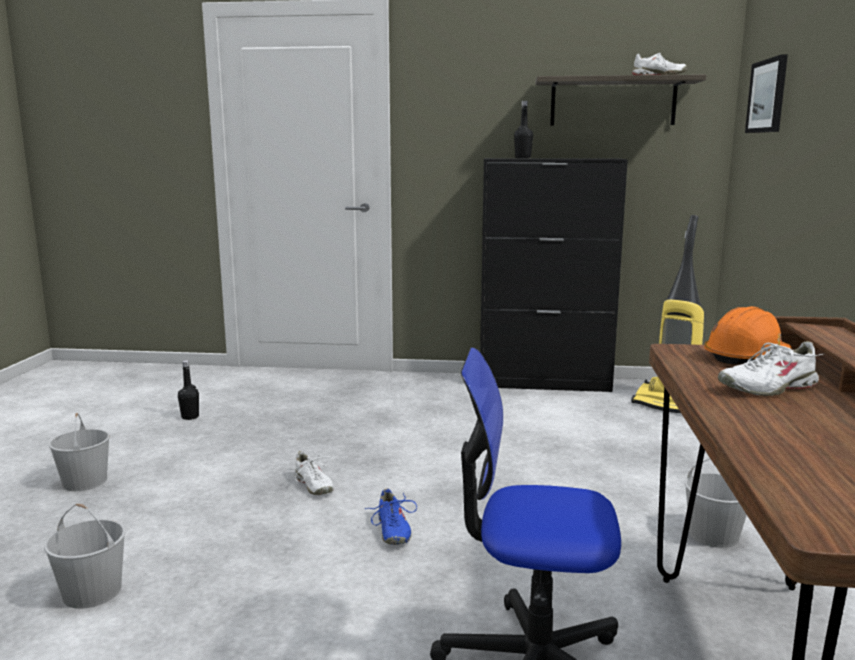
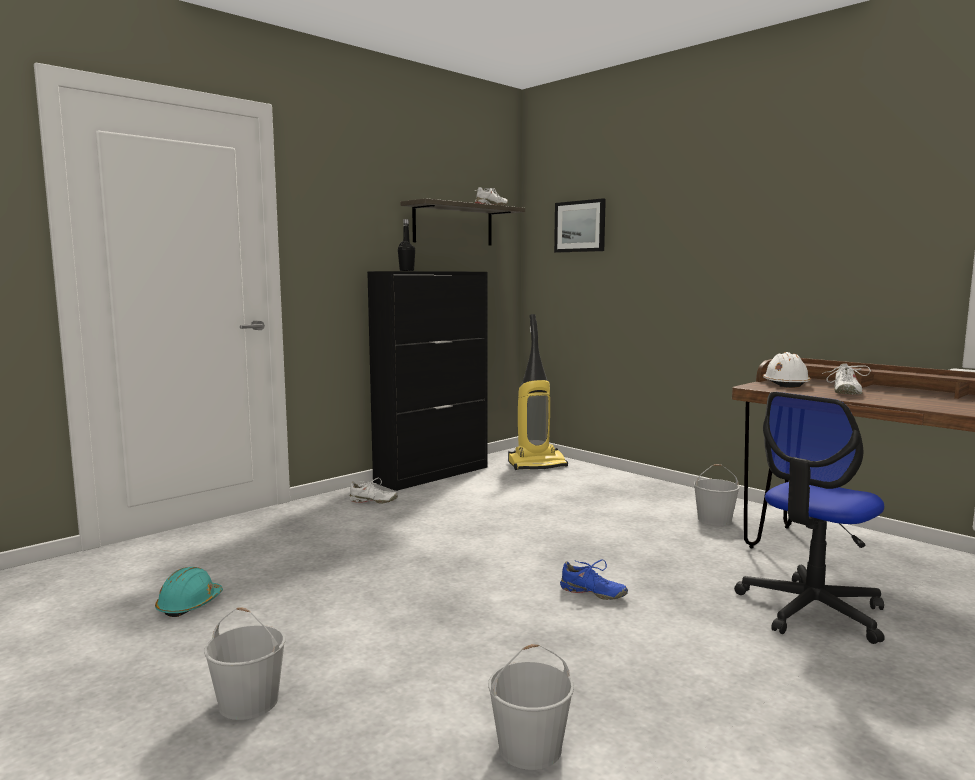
camera: 50 degrees left, 5 degrees down
(190, 417) = (189, 605): black bottle -> turquoise hard hat
(313, 486) = (469, 596): white shoe -> white shoe (373, 501)
(746, 357) = (785, 384): orange hard hat -> white hard hat

